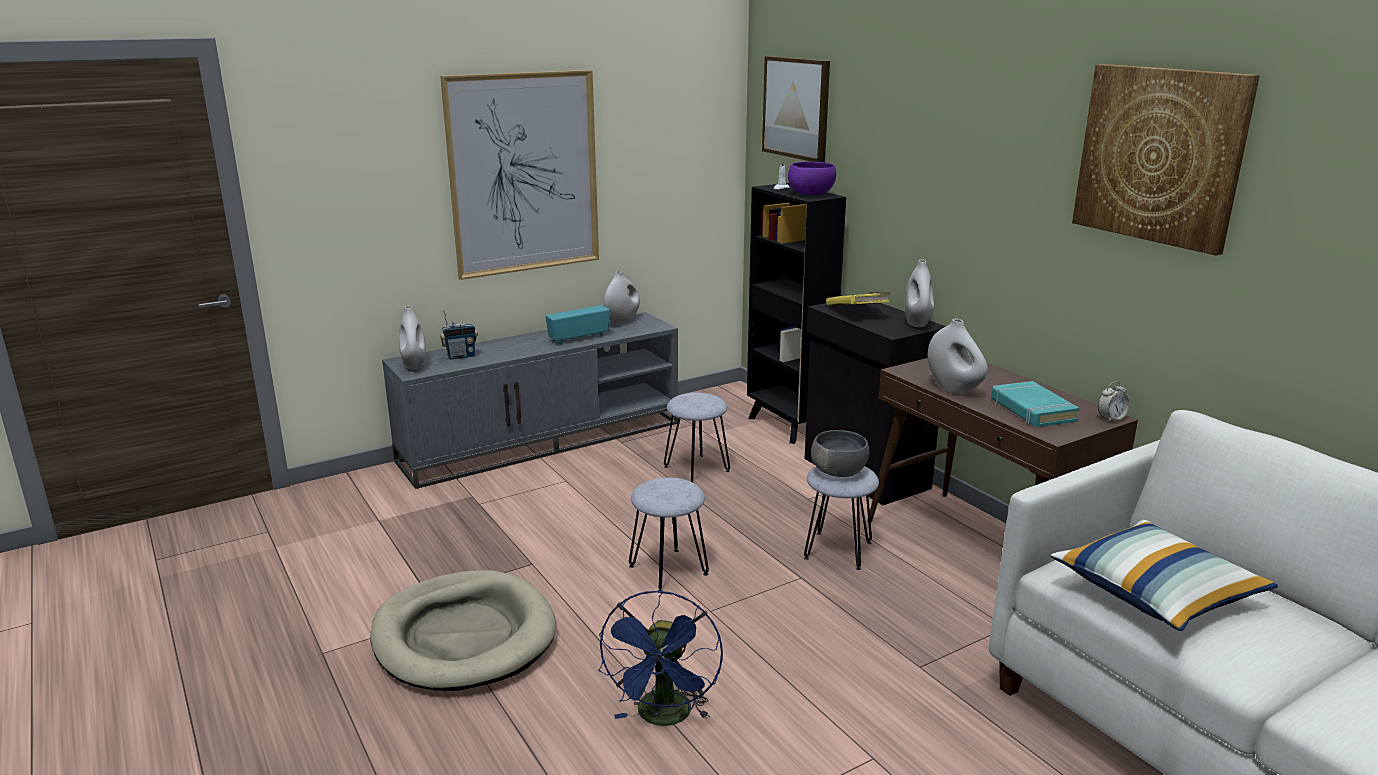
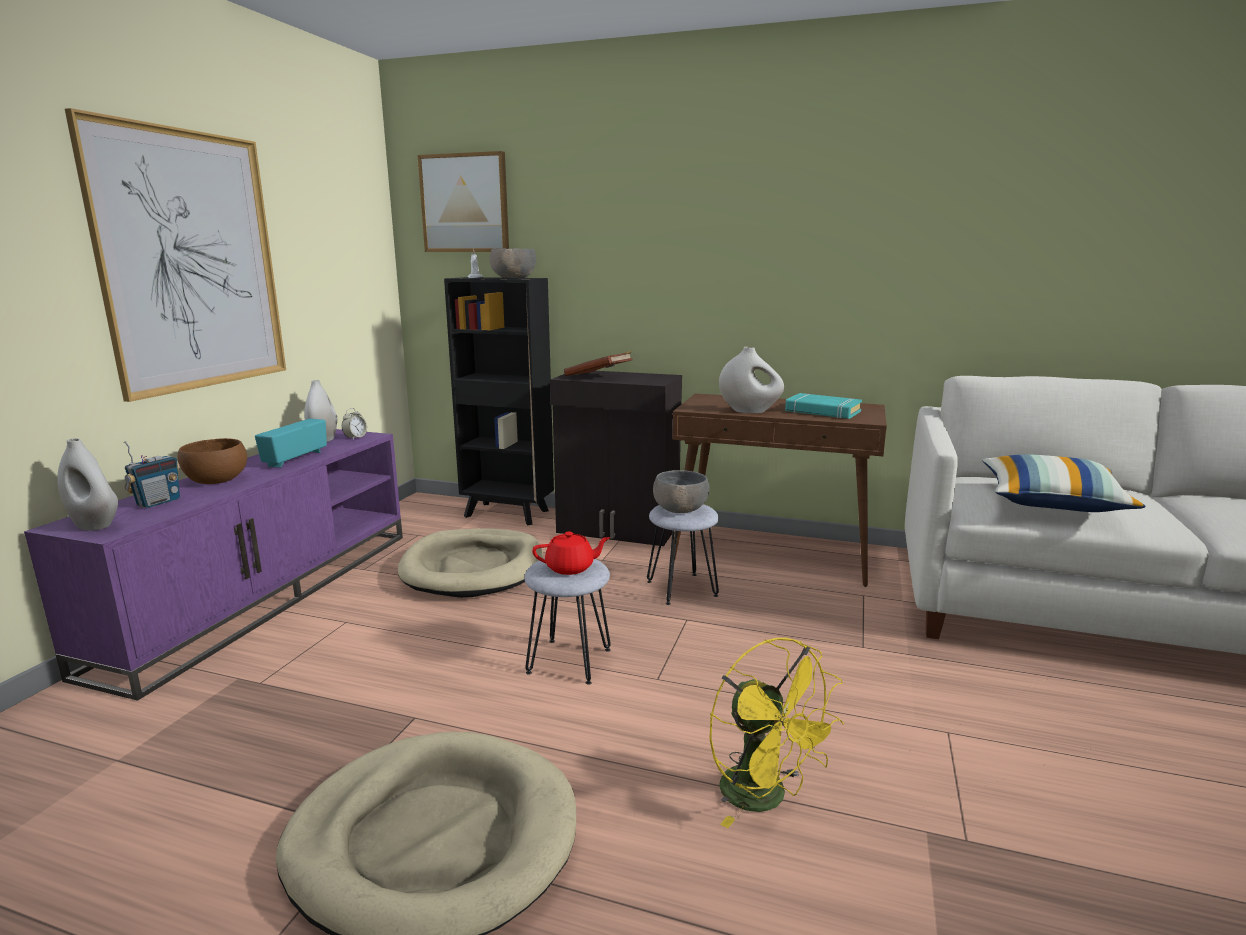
camera: 40 degrees left, 5 degrees down
(511, 345) = (217, 480): none -> brown bowl
(543, 441) = (266, 594): grey tv stand -> purple tv stand
(664, 718) = (765, 798): blue fan -> yellow fan
(668, 492) = (571, 568): none -> red teapot
(697, 469) = (473, 568): grey stool -> beige dog bed
(810, 194) = (513, 278): purple bowl -> grey bowl
(857, 312) = (598, 377): yellow book -> brown book
(917, 323) = (657, 376): white vase -> none
(1111, 418) = (872, 406): alarm clock -> alarm clock (355, 438)
(1160, 155) = (876, 190): picture -> none

